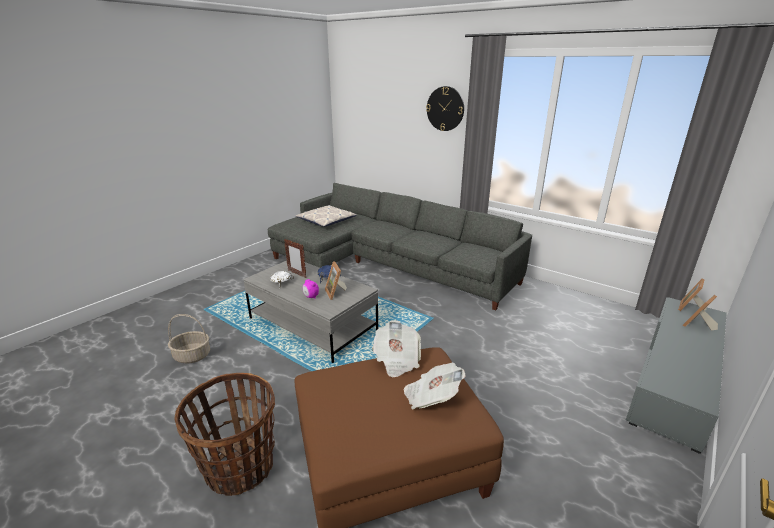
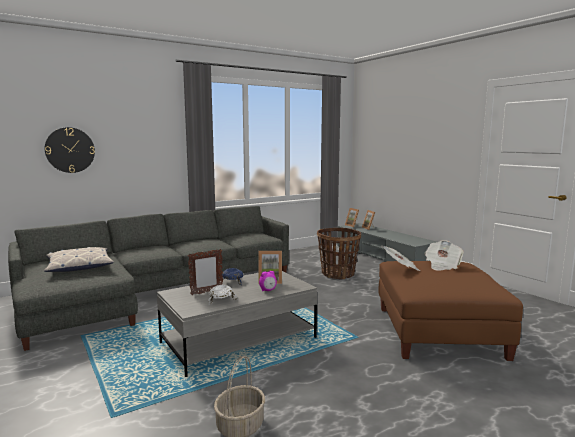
camera: 70 degrees left, 15 degrees down
(240, 468) = (444, 392): basket -> basket (338, 274)
(445, 109) = (154, 125): wall clock -> wall clock (70, 150)

